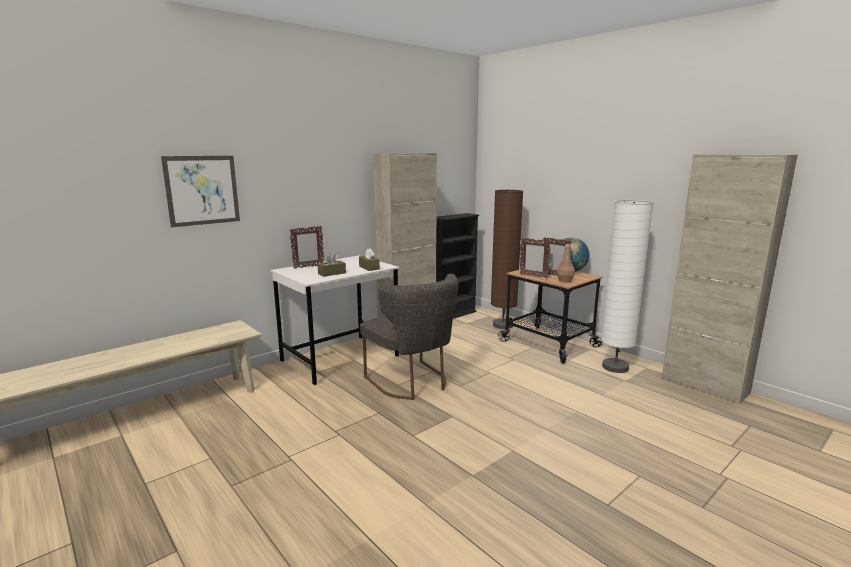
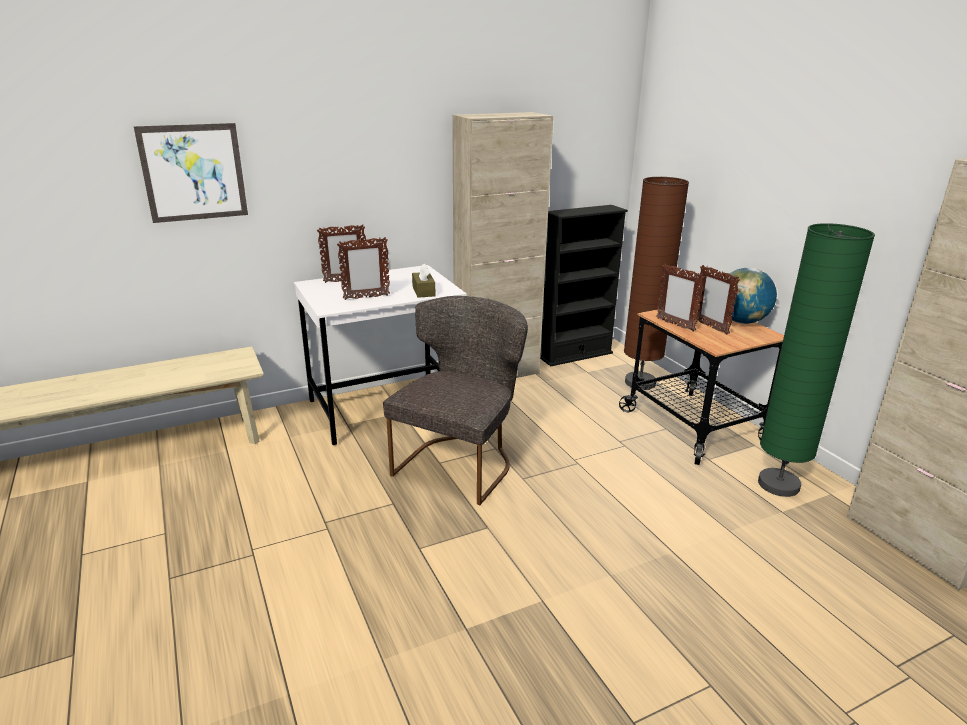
camera: 15 degrees right, 10 degrees up
(332, 273) = (366, 297): brown tissue box -> picture frame
(412, 382) = (460, 462): grey chair -> grey chair turned 135 degrees counterclockwise
(564, 281) = (719, 340): brown bottle -> none
(615, 367) = (778, 485): white floor lamp -> green floor lamp

